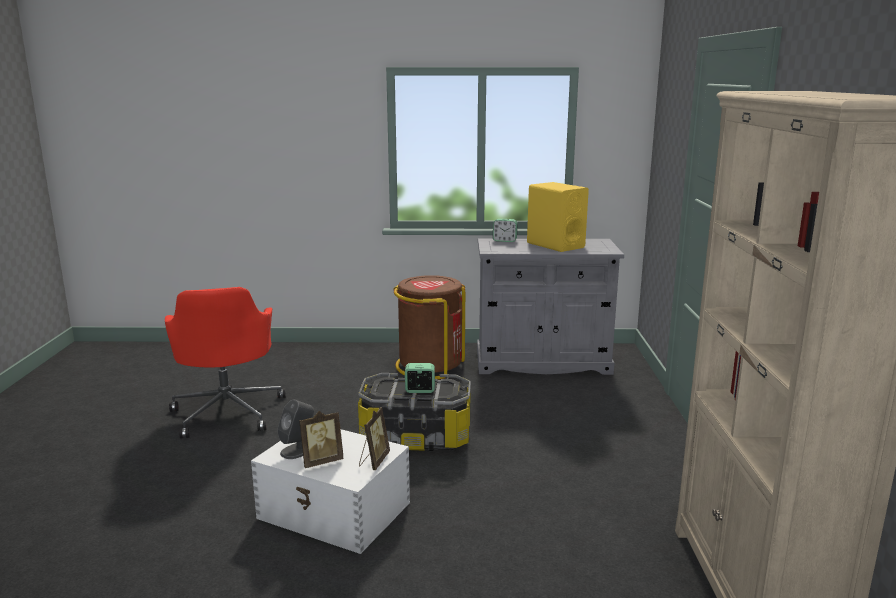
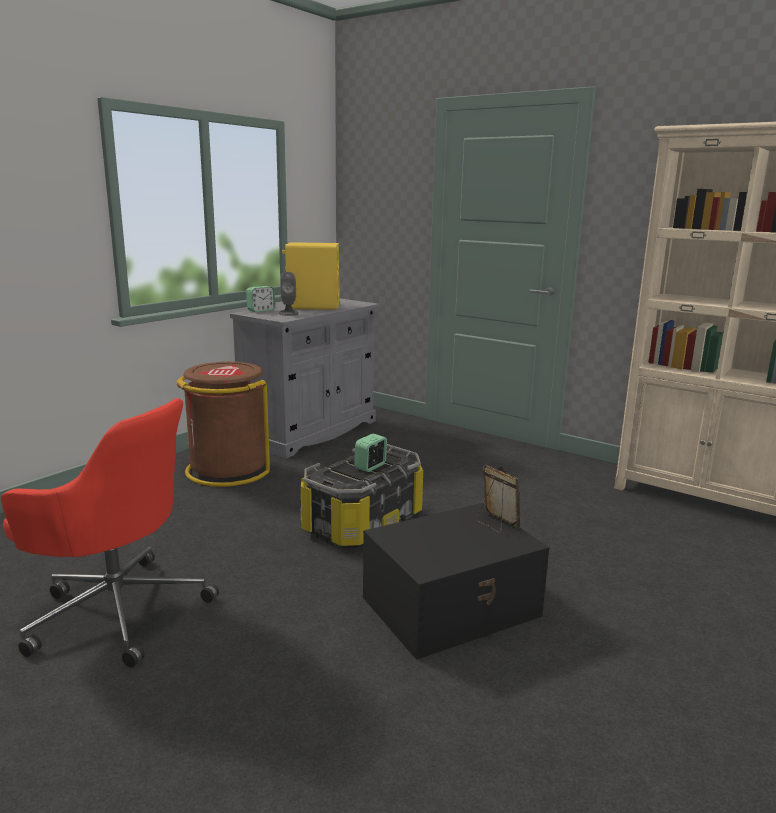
camera: 55 degrees left, 0 degrees up
(298, 450) = (428, 552): grey speaker -> grey speaker (288, 313)
(321, 461) = (467, 547): picture frame -> none
(335, 511) = (453, 606): white storage box -> black storage box

